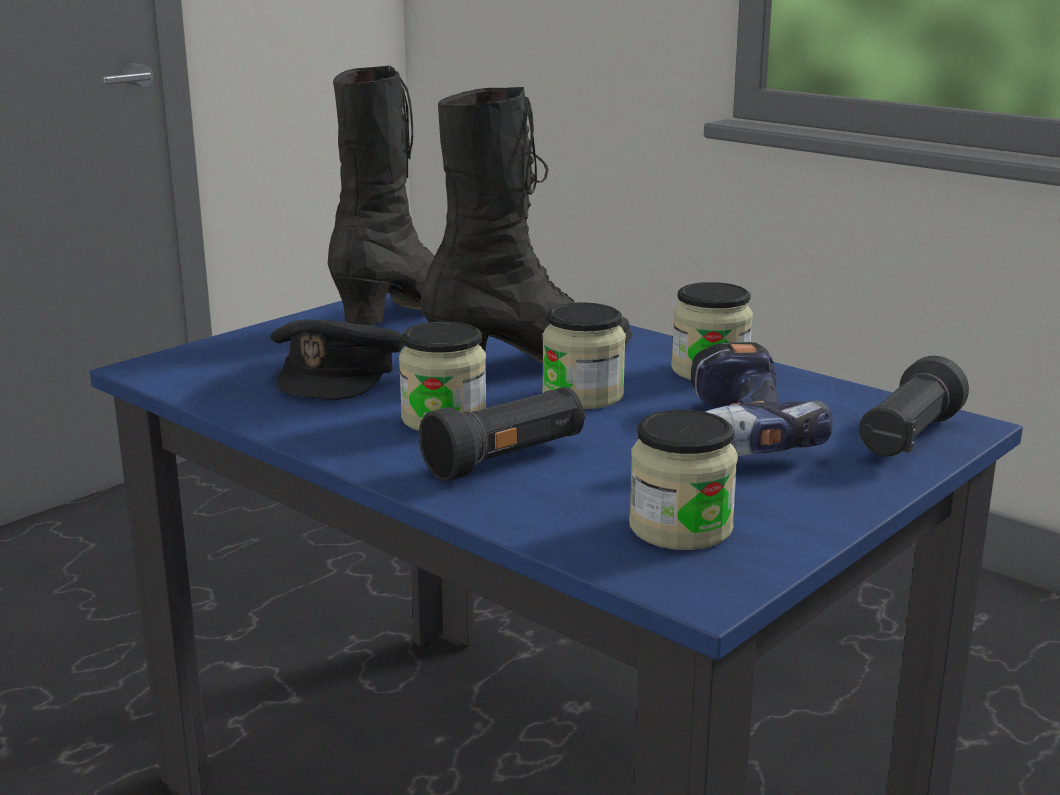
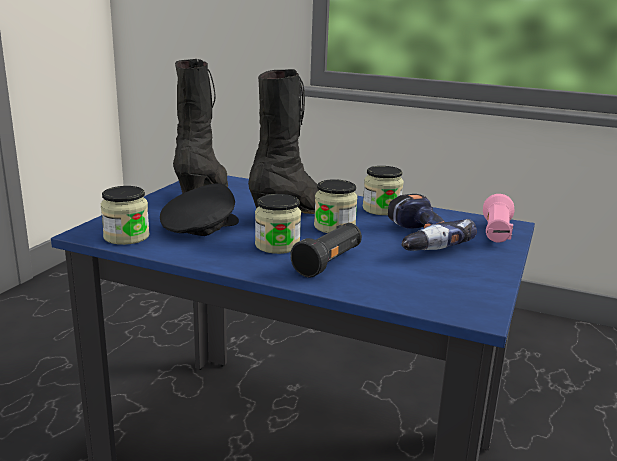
camera: 20 degrees left, 0 degrees up
(339, 374) = (199, 227): black cap -> black cap turned 135 degrees counterclockwise
(680, 528) = (440, 286): jar -> jar (126, 237)
(907, 439) = (496, 233): black flashlight -> pink flashlight

